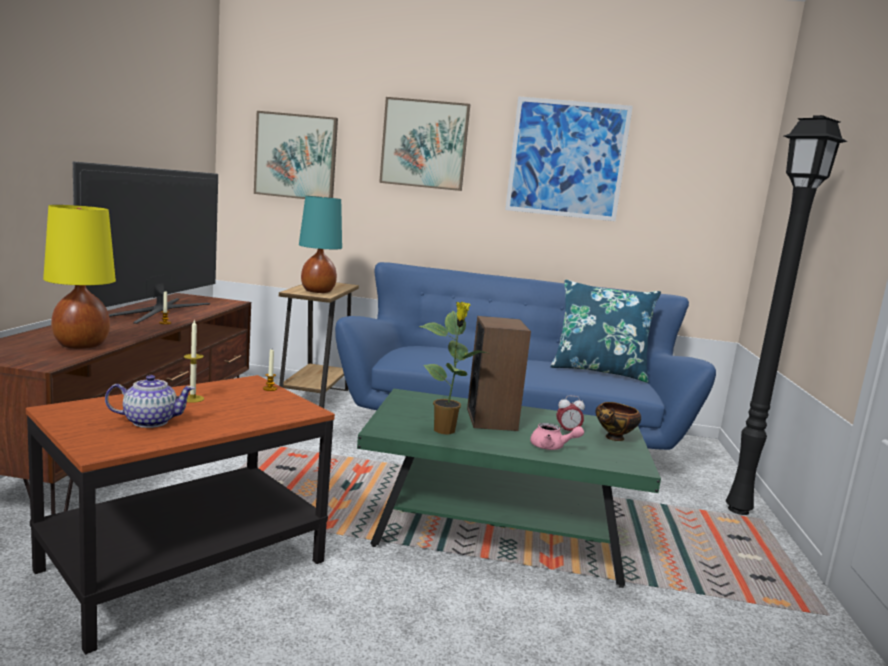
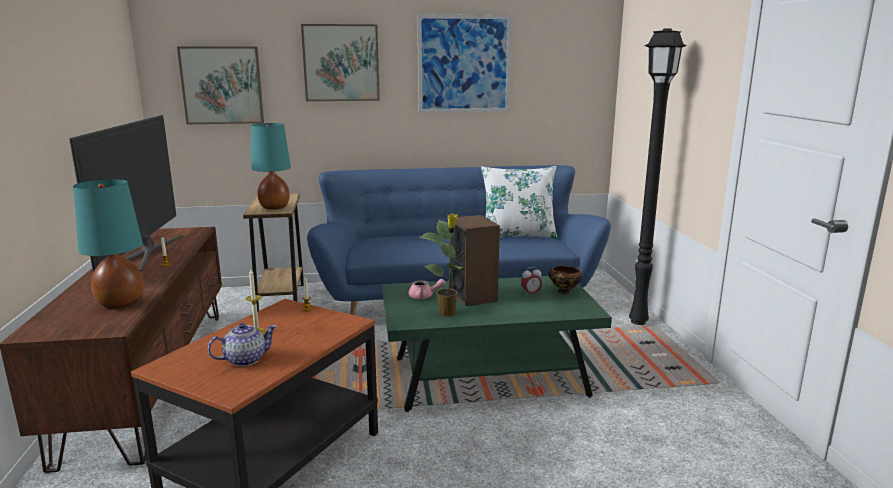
camera: 15 degrees left, 5 degrees up
(82, 345) = (121, 303): yellow table lamp -> turquoise table lamp
(552, 447) = (529, 309): pink teapot -> pink teapot (424, 296)
(598, 371) = (518, 235): blue pillow -> white pillow

